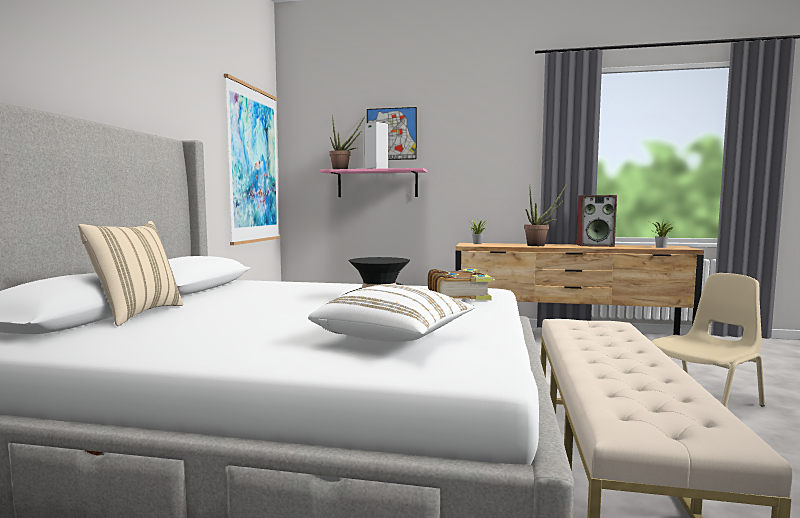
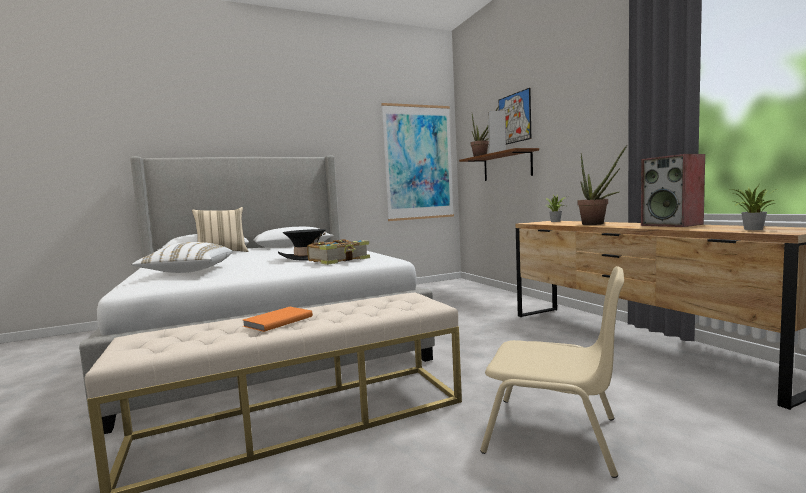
camera: 55 degrees right, 0 degrees up
(377, 184) = (507, 166): pink shelf -> brown shelf
(625, 364) = (276, 321): none -> orange book

